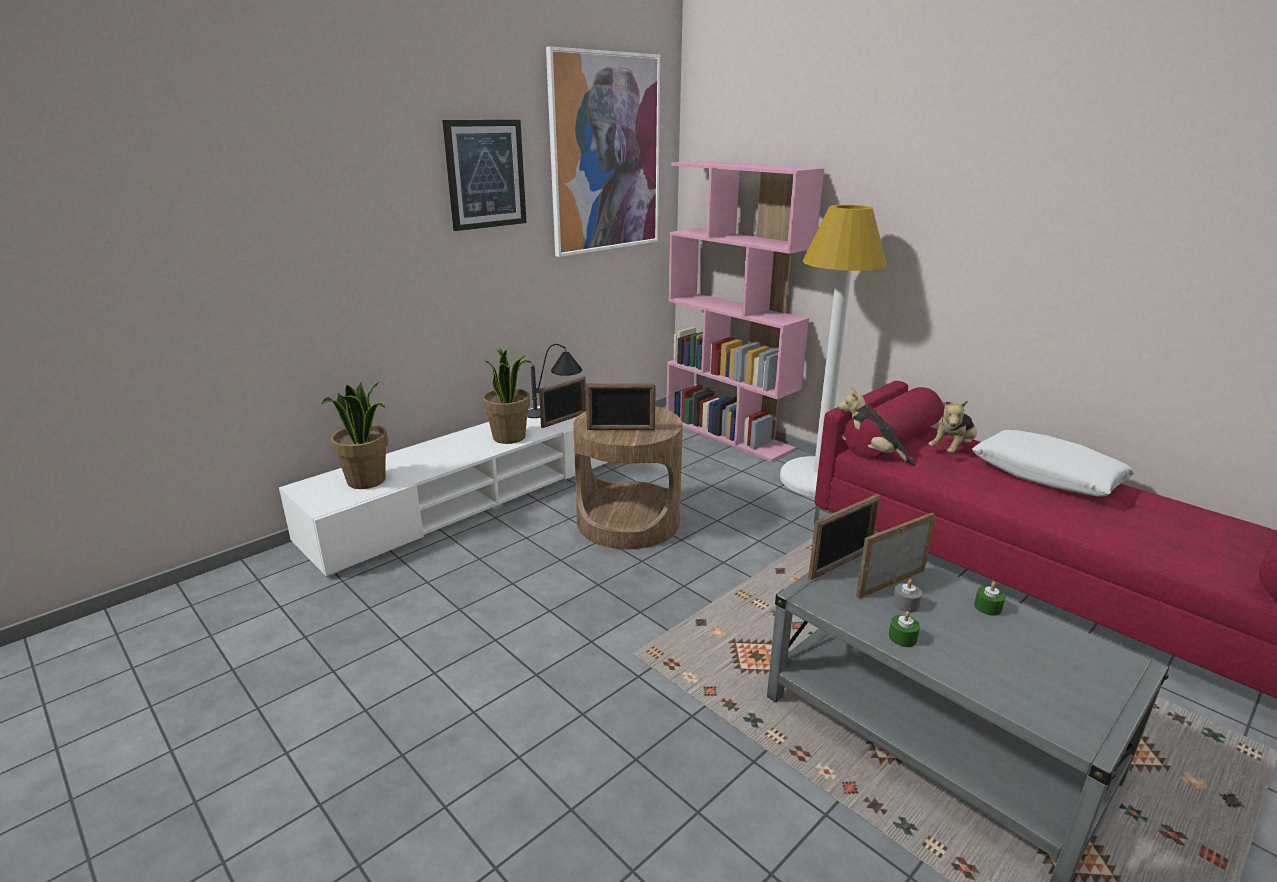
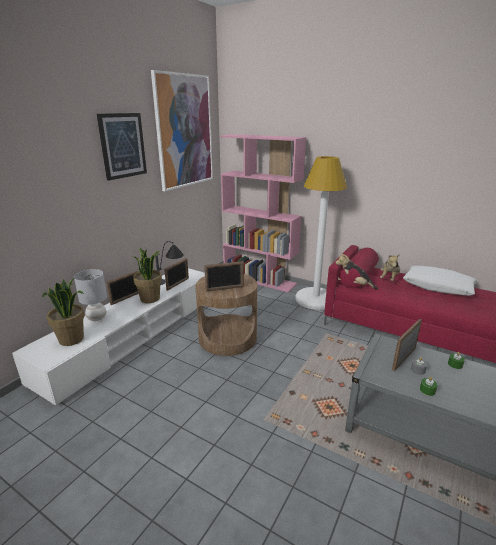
camera: 15 degrees left, 0 degrees up
(416, 455) = (97, 318): none -> grey table lamp
(841, 564) = (375, 352): picture frame -> picture frame (126, 298)

